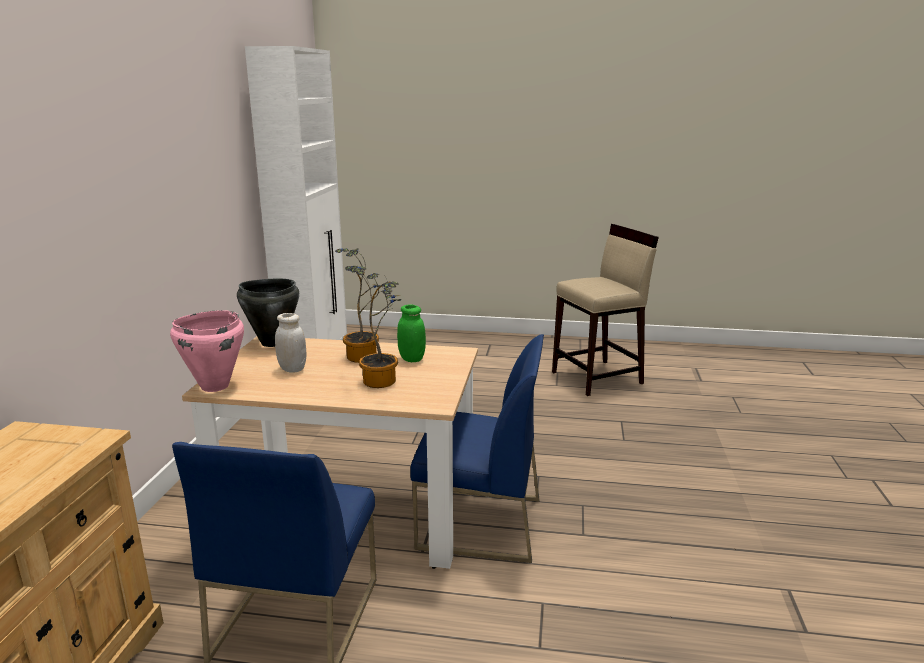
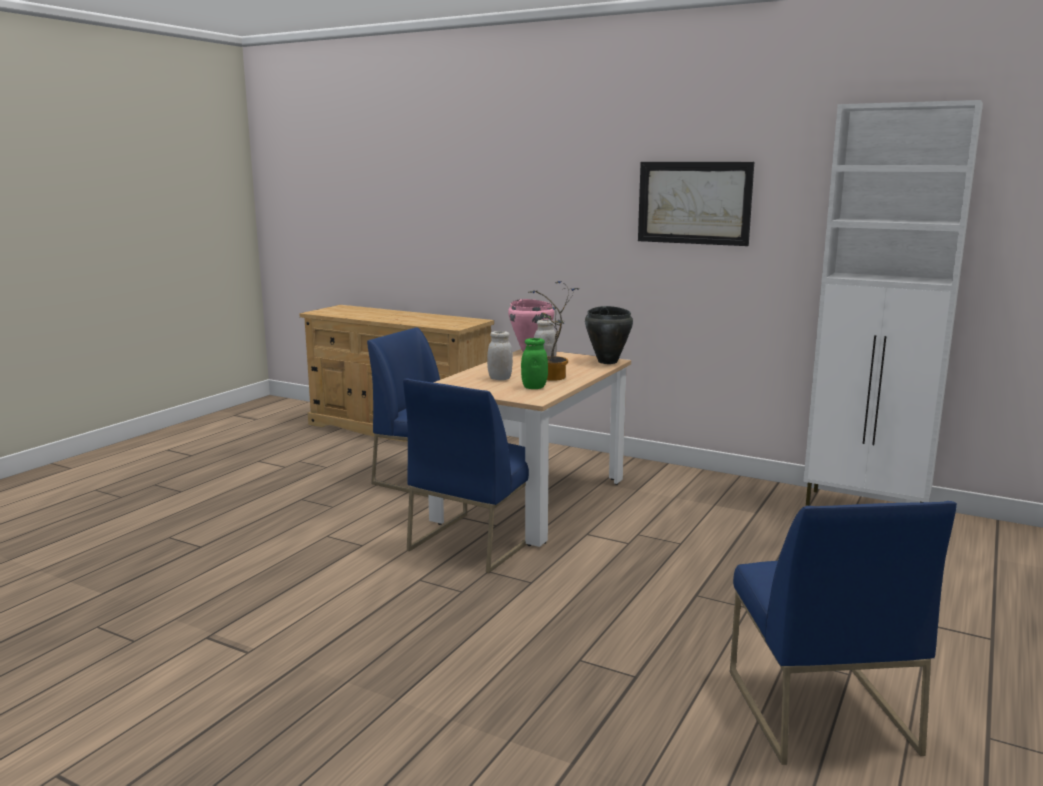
camera: 110 degrees right, 5 degrees down
(178, 149) = (694, 203): none -> picture
(382, 379) = (500, 378): potted plant -> white jar
(598, 378) = (817, 710): beige stool -> blue chair

